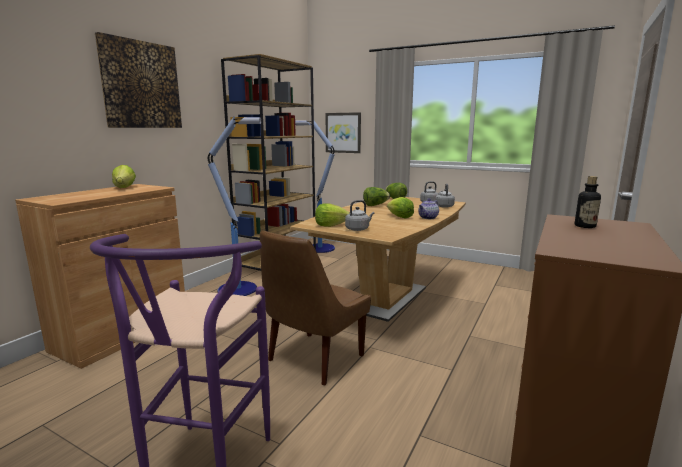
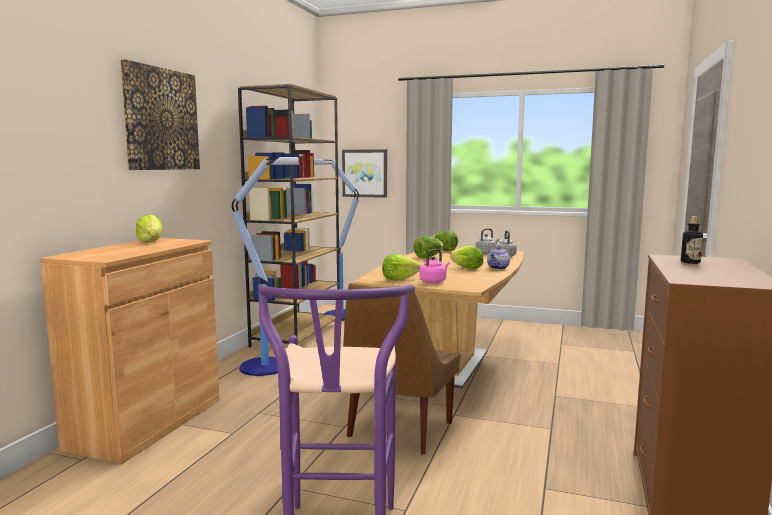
camera: 10 degrees left, 5 degrees down
(358, 229) = (434, 281): grey kettle -> pink kettle

